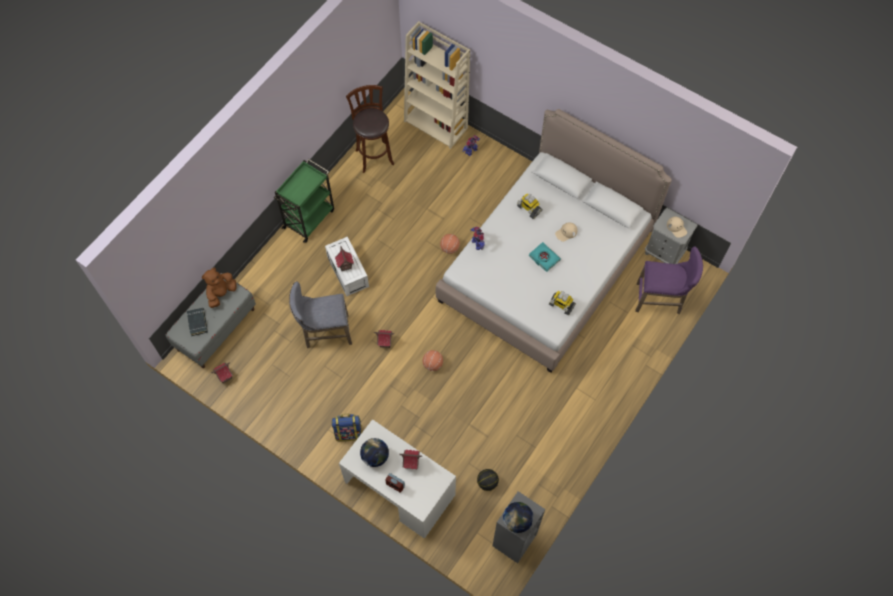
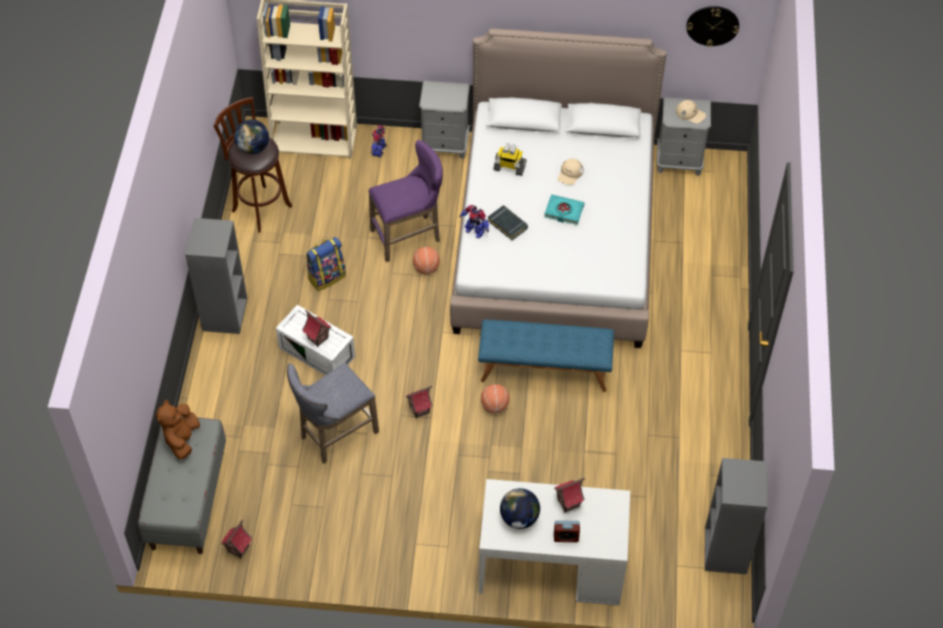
camera: 30 degrees left, 10 degrees down
(198, 322) = (173, 488): black book -> black book (507, 224)
(309, 218) = (224, 314): green cart -> grey bookcase
(349, 432) = (444, 533): backpack -> backpack (326, 277)
(480, 355) = (544, 369): none -> blue bench
(487, 482) = (650, 504): basketball -> none
(516, 167) = (445, 145): none -> grey nightstand
(517, 520) = (744, 489): globe -> globe (253, 148)
(561, 305) = (619, 253): toy robot -> none
(661, 300) = (710, 212): purple stool -> purple stool (409, 236)
(709, 178) = (712, 25): none -> wall clock

